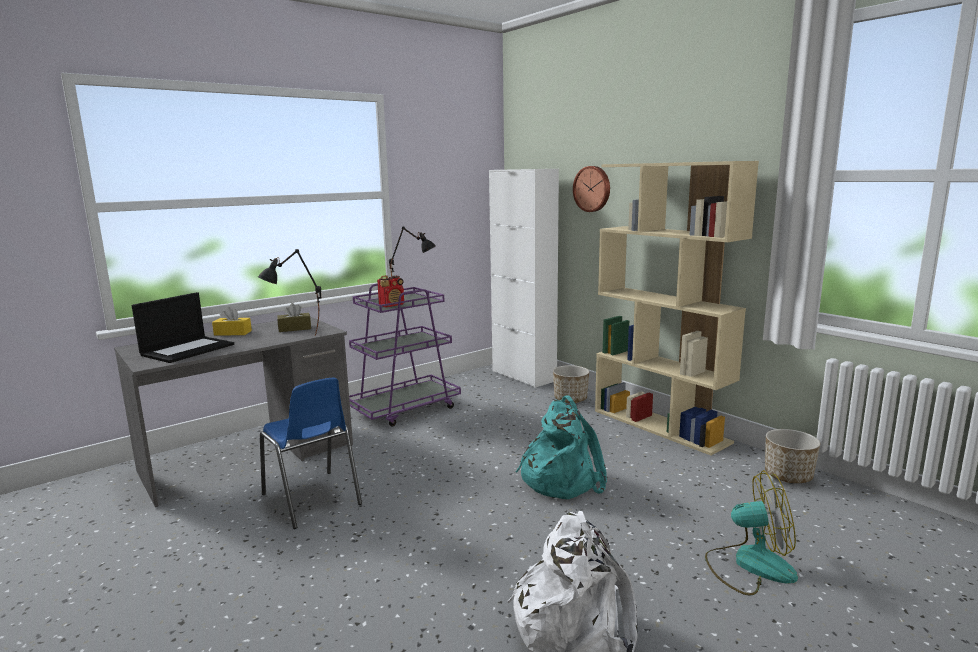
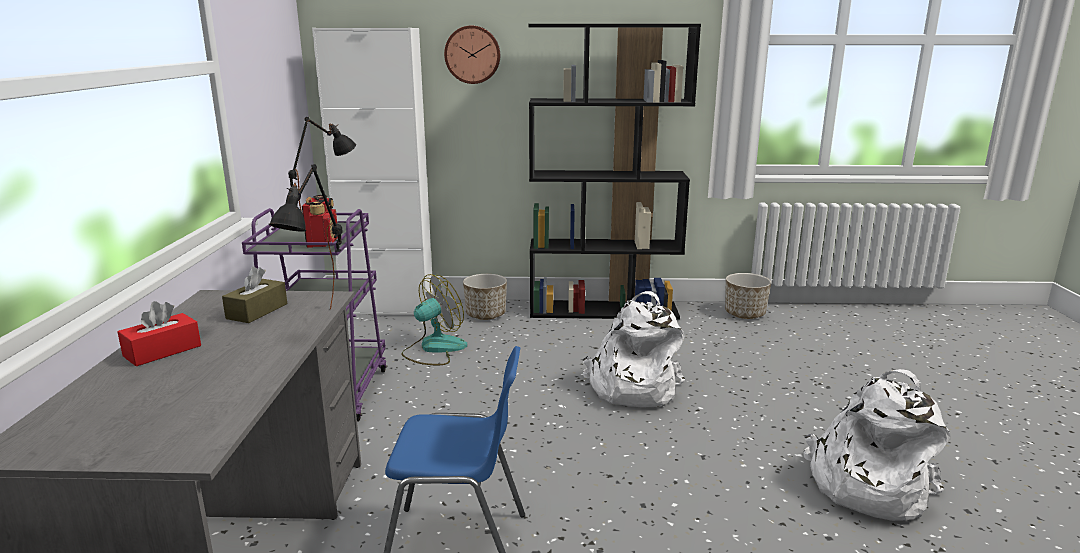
camera: 50 degrees left, 5 degrees up
(188, 349) = (178, 401): laptop -> none
(233, 333) = (162, 351): yellow tissue box -> red tissue box
(560, 479) = (631, 388): turquoise backpack -> white backpack
(661, 426) = (604, 310): beige bookcase -> black bookcase
(749, 565) = (843, 383): fan -> fan (434, 349)

